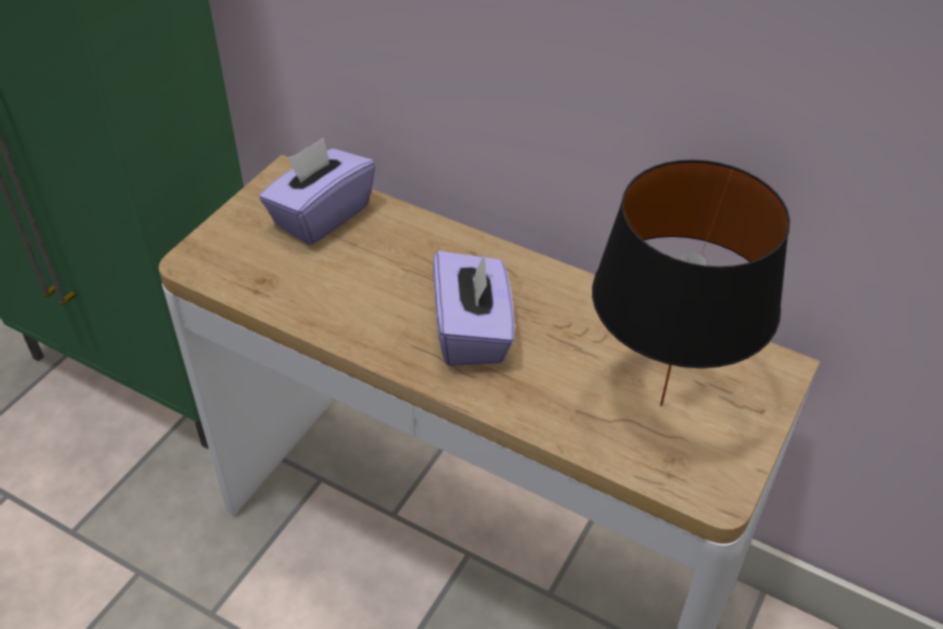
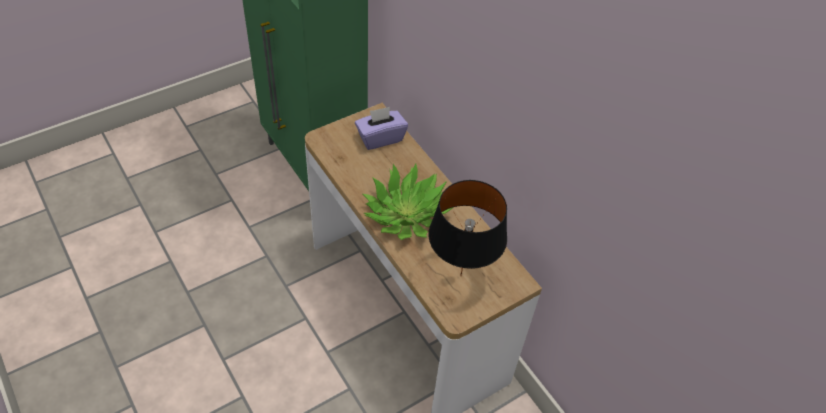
camera: 25 degrees right, 5 degrees up
(472, 332) = (407, 214): purple tissue box -> potted plant

